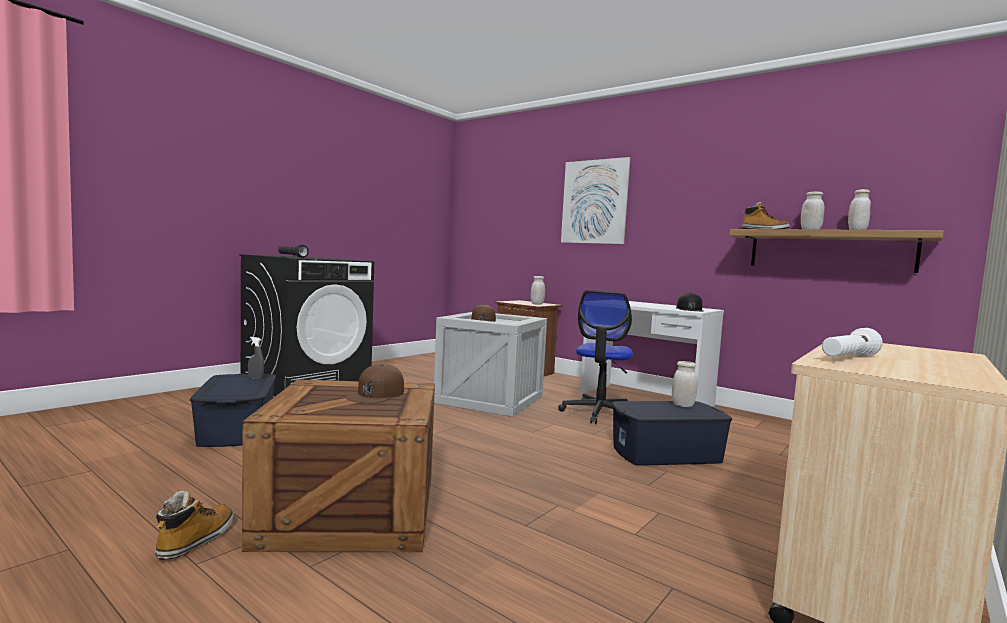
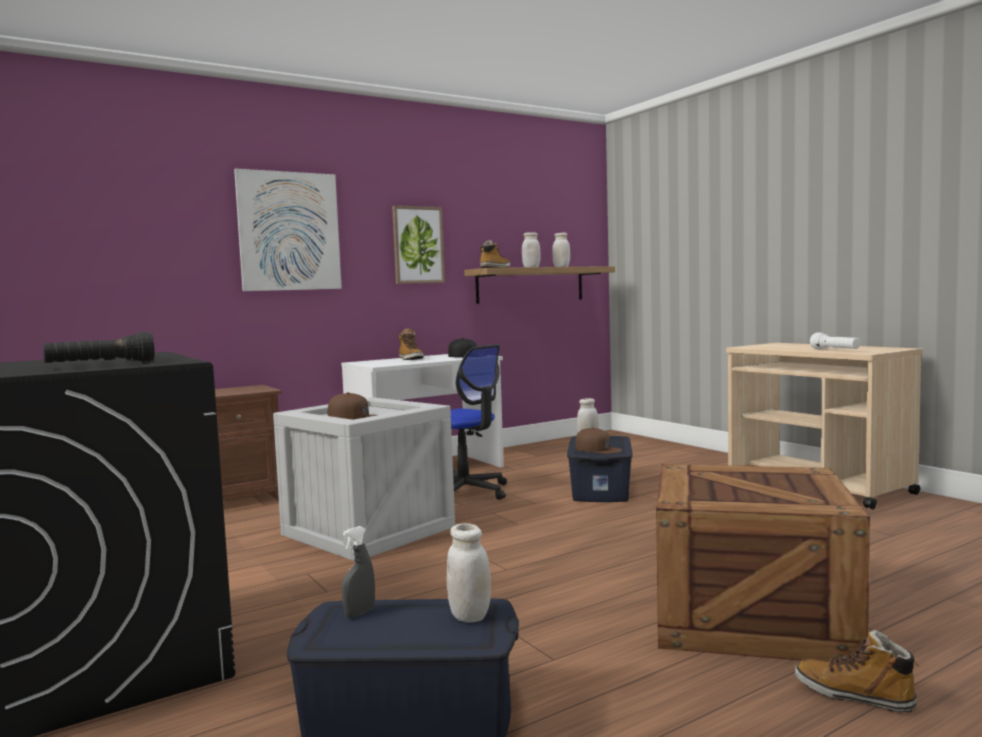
camera: 70 degrees left, 0 degrees up
(376, 394) = (726, 479): brown cap -> brown cap (598, 449)
(537, 304) = (250, 389): white jar -> white jar (469, 616)
(647, 304) = (410, 359): none -> boot
(695, 209) = (418, 245): none -> picture

